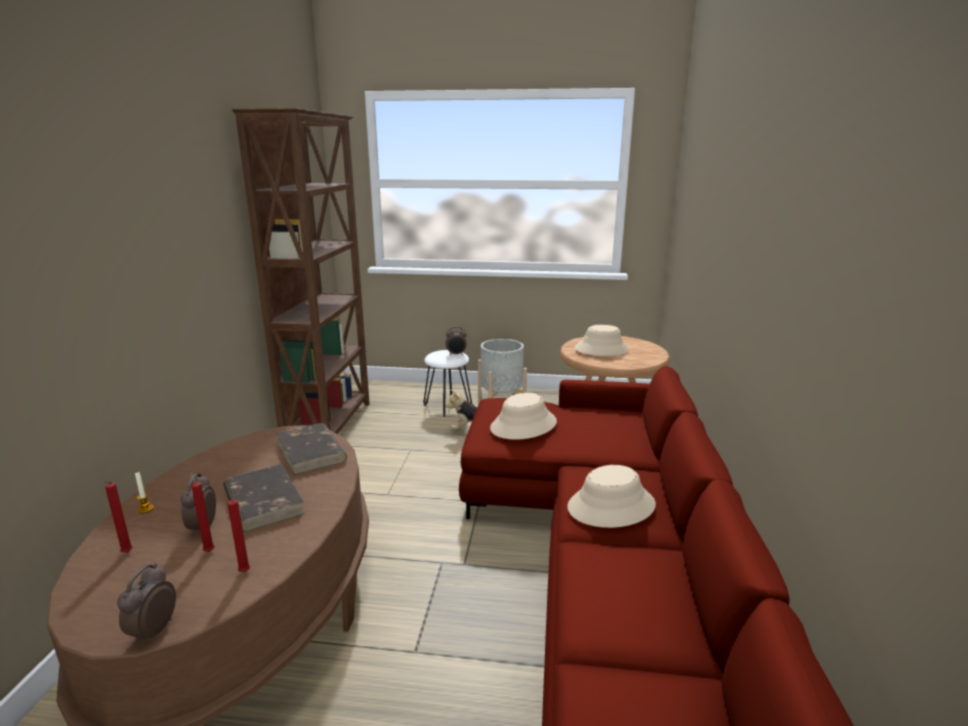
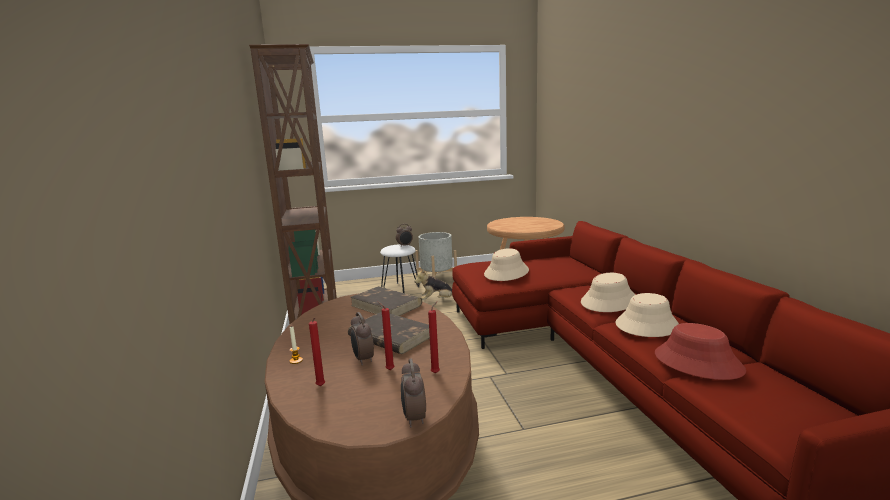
camera: 20 degrees left, 5 degrees down
(601, 350) = (516, 224): beige hat -> beige hat (646, 325)
(617, 652) = (697, 362): none -> red hat

